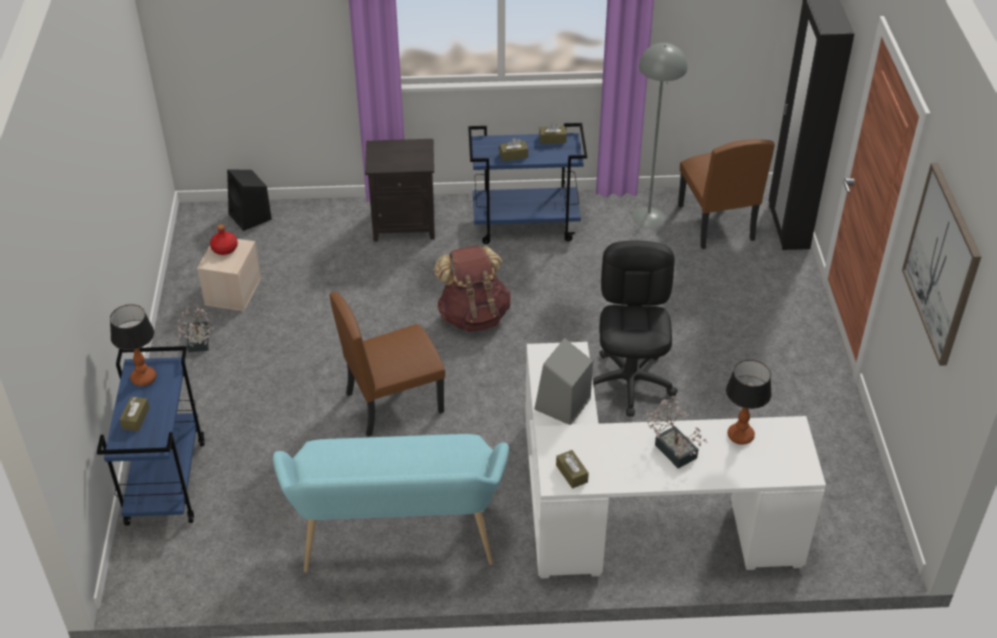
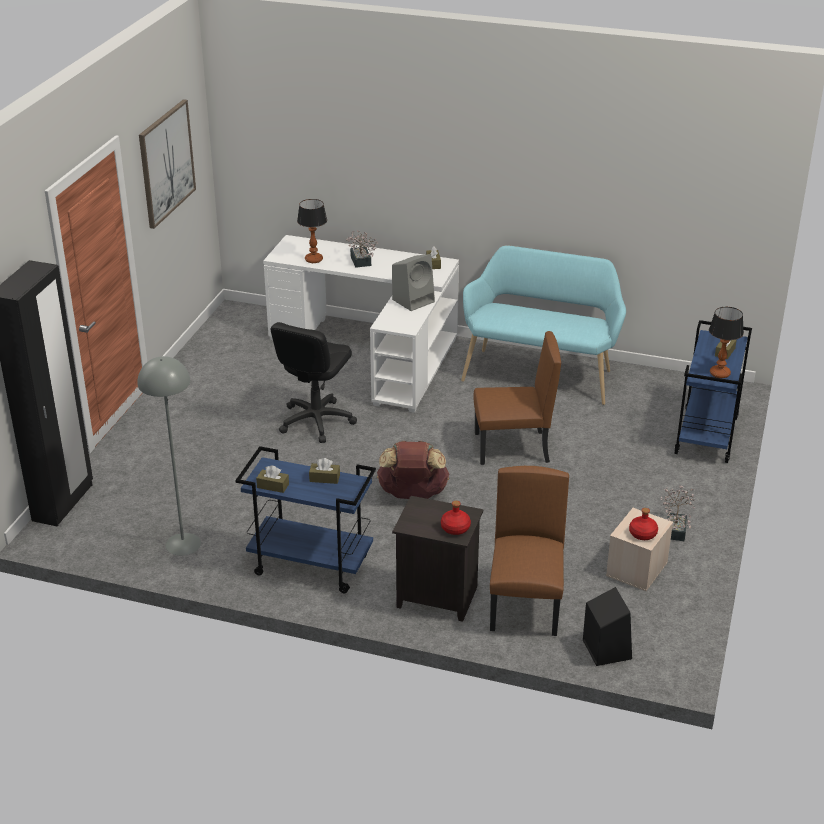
camera: 160 degrees left, 10 degrees down
(382, 151) = (455, 528): none -> red bottle
(715, 222) = (125, 523): brown chair -> brown chair (526, 606)

